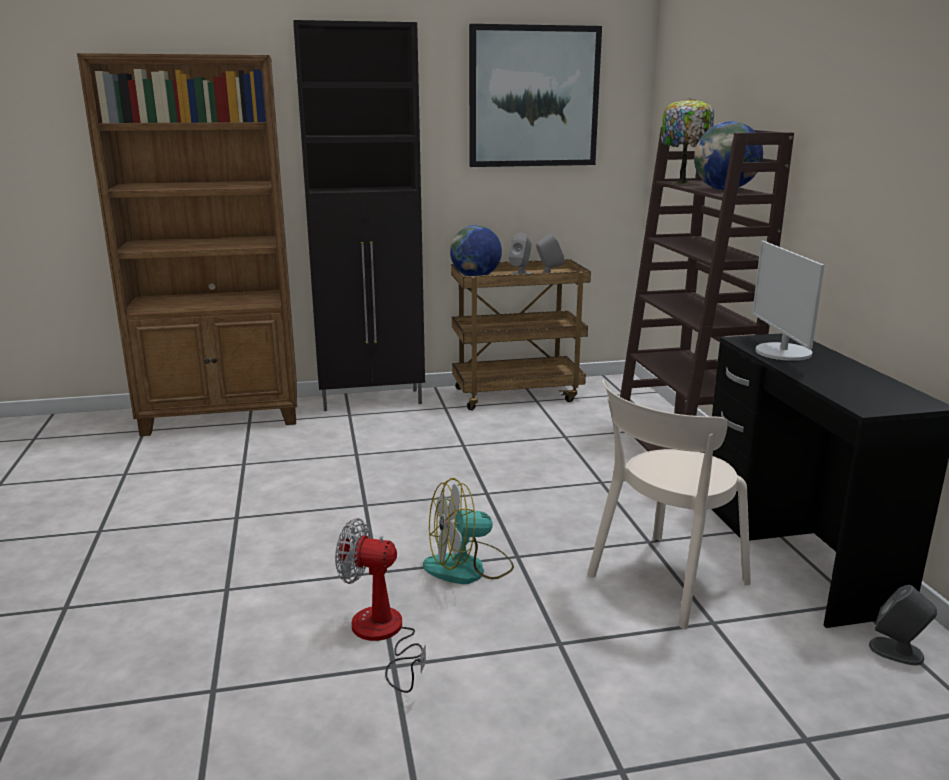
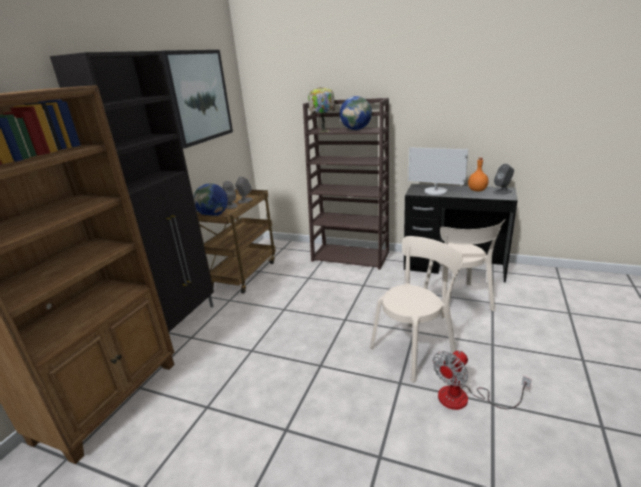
camera: 55 degrees left, 5 degrees up
(468, 568) = (415, 349): fan -> beige chair
(858, 380) = (477, 190): none -> orange bottle
(897, 651) = (524, 276): grey speaker -> grey speaker (502, 191)

